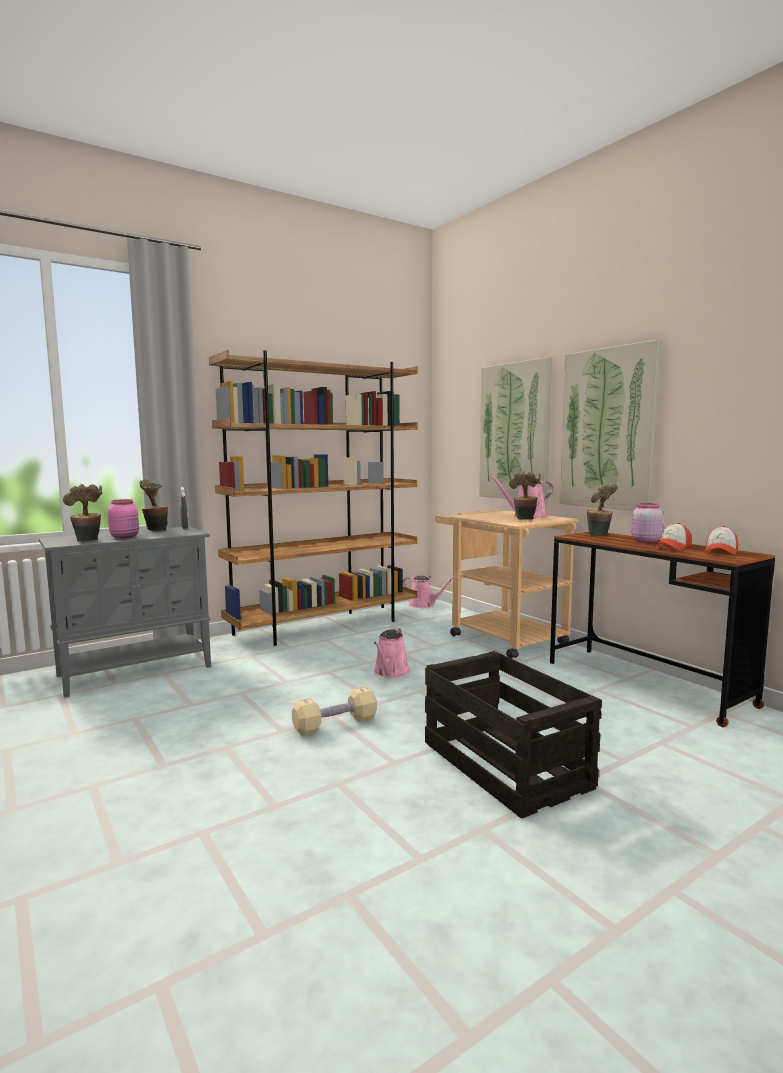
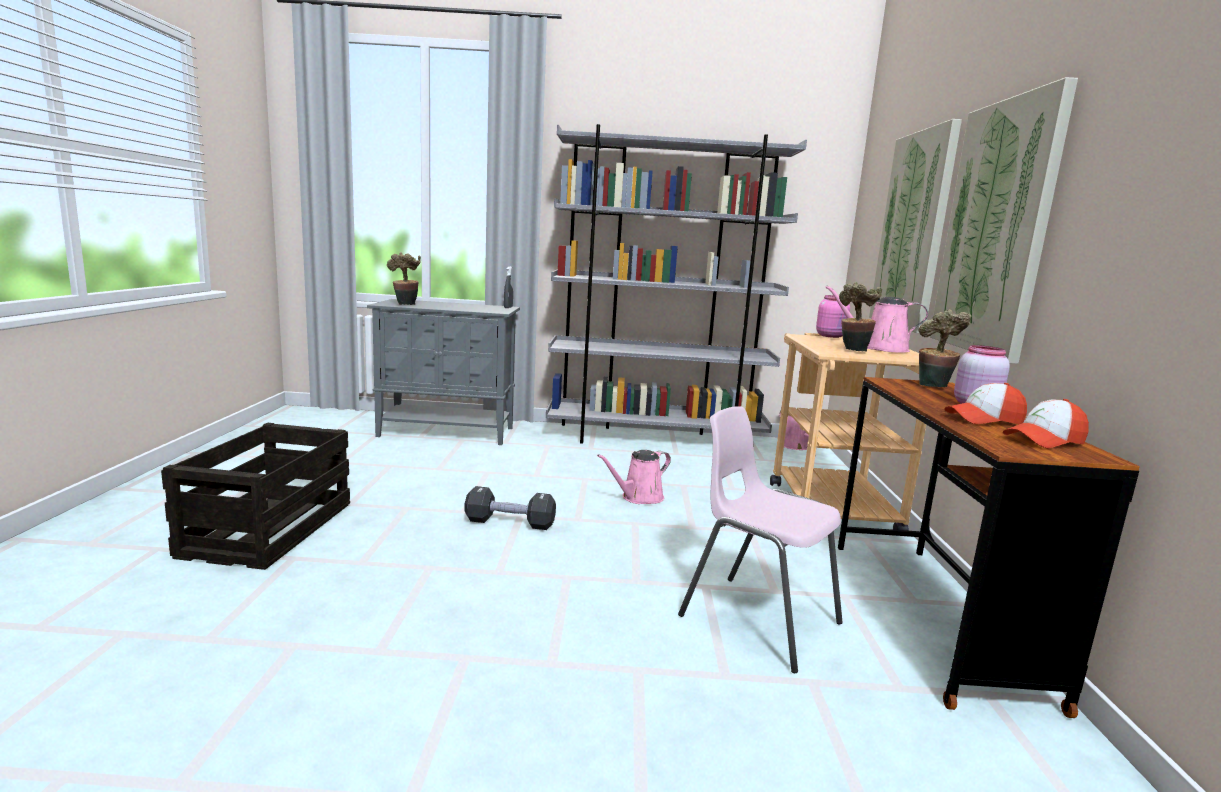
camera: 35 degrees right, 5 degrees up
(125, 537) = (441, 306): pink jar -> pink jar (831, 336)
(155, 531) = (480, 306): potted plant -> none
(325, 626) = (655, 439): brown bookcase -> grey bookcase
(335, 724) = (510, 523): beige dumbbell -> black dumbbell
(506, 765) = (589, 619): crate -> crate (269, 530)
(584, 721) = (758, 619): none -> pink chair

